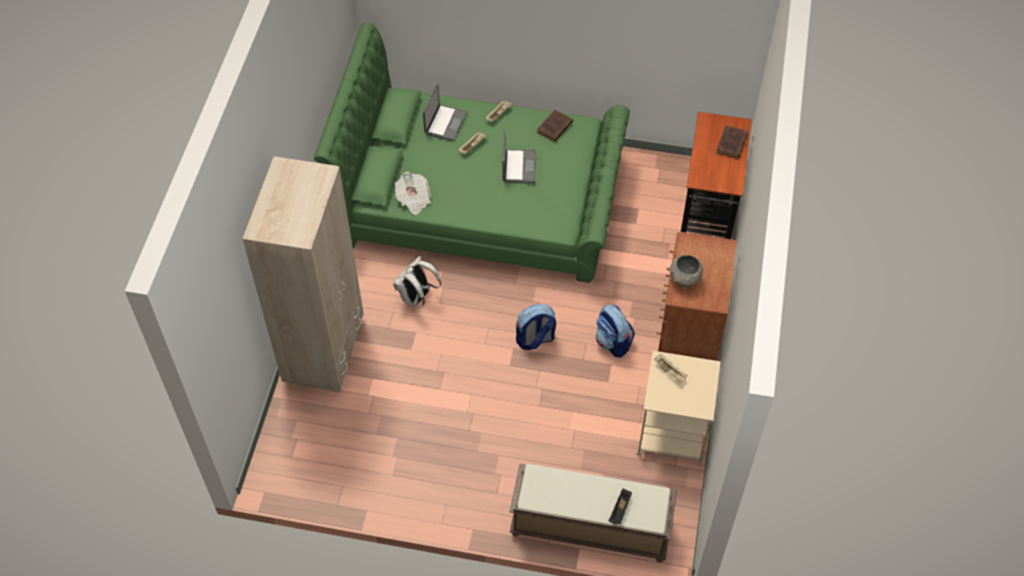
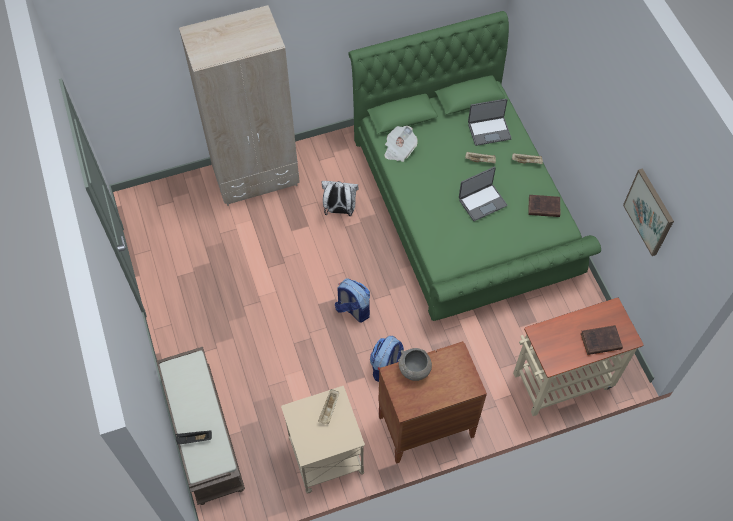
camera: 60 degrees right, 5 degrees up
(667, 29) = (649, 212): none -> picture
(706, 222) = (561, 381): black cart -> beige cart

